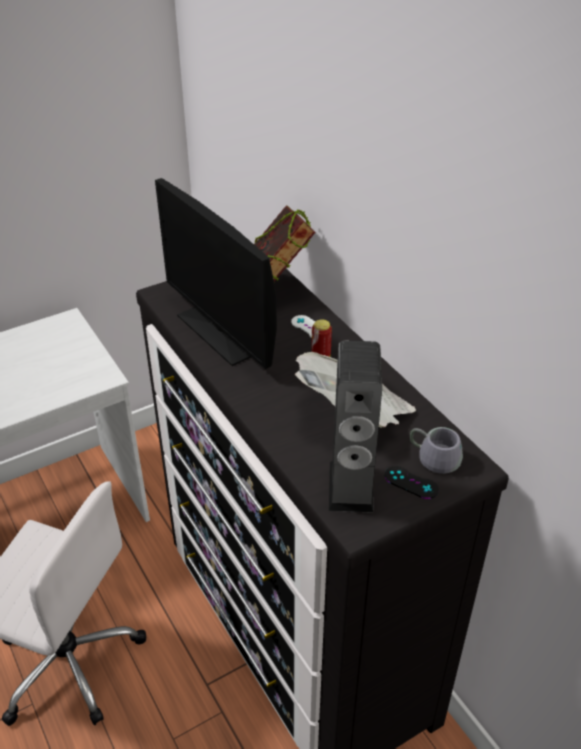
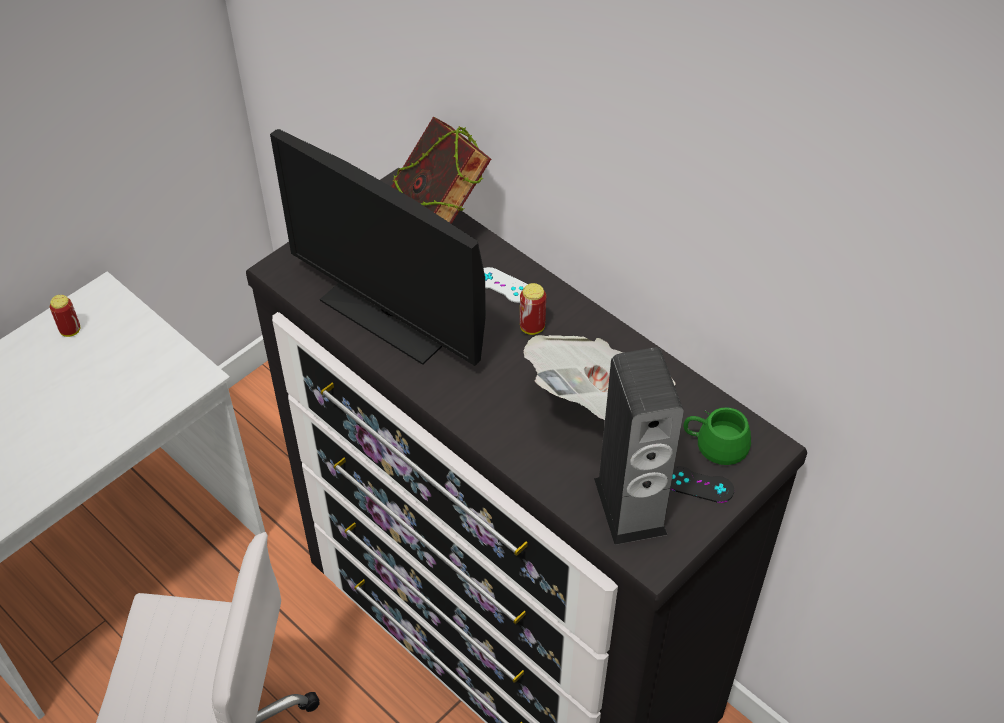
camera: 15 degrees left, 10 degrees up
(38, 337) = (70, 330): none -> can
(435, 454) = (716, 439): grey mug -> green mug

